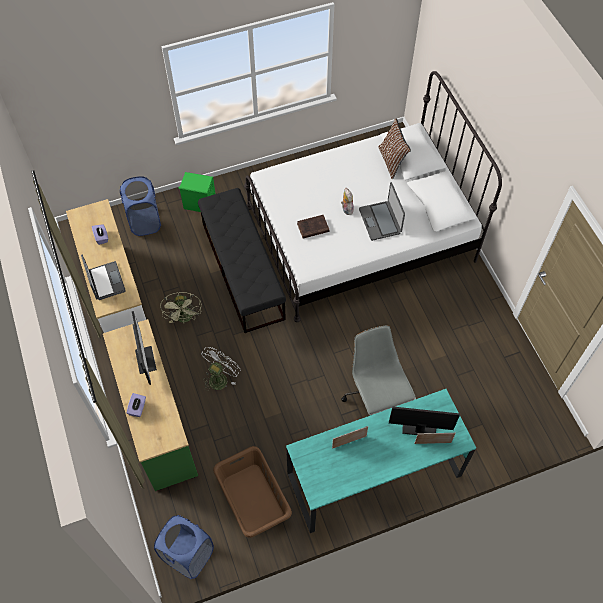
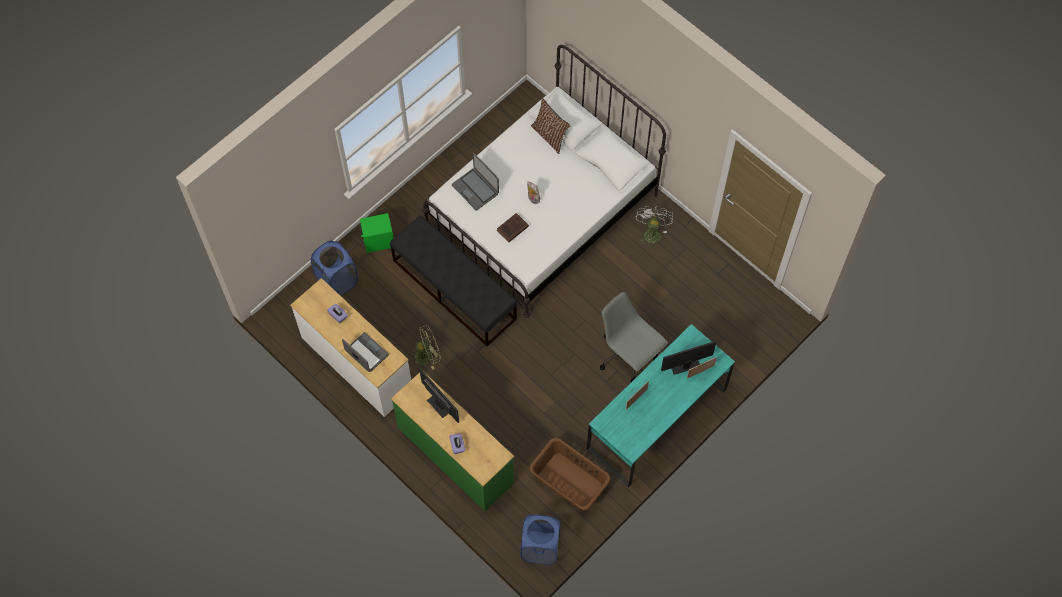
camera: 25 degrees left, 5 degrees up
(185, 318) = (427, 355): green fan -> green fan turned 75 degrees counterclockwise
(220, 377) = (487, 394): white fan -> white fan (651, 232)
(380, 221) = (567, 198): laptop -> laptop (475, 189)

